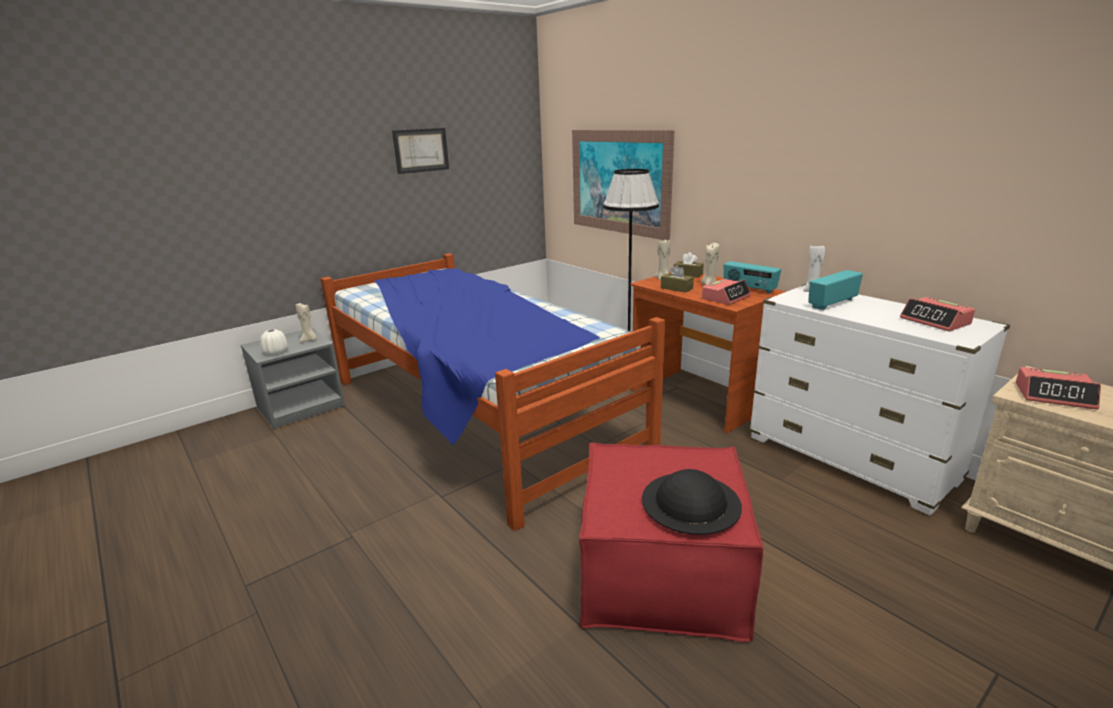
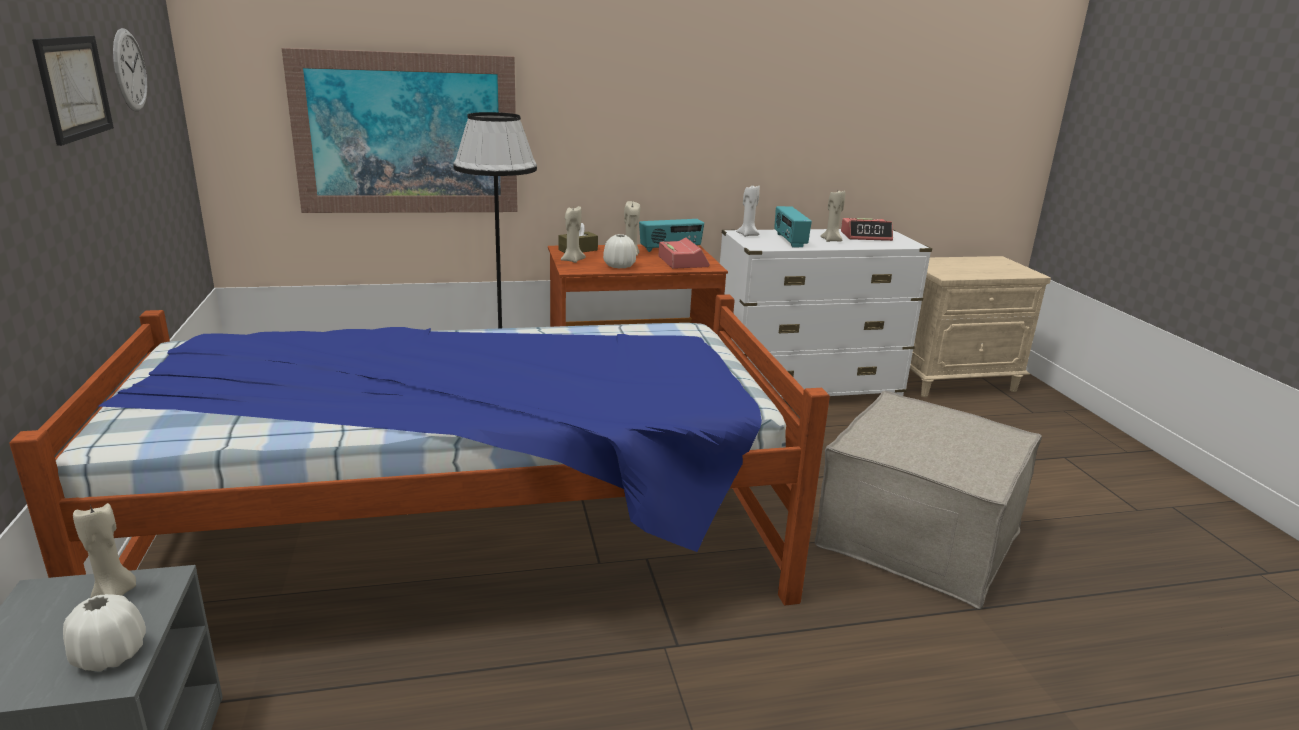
camera: 65 degrees left, 0 degrees up
(479, 143) = (129, 70): none -> wall clock
(661, 573) = (918, 536): red ottoman -> beige ottoman
(676, 288) = (619, 266): brown tissue box -> white vase
(691, 502) = (974, 436): black hat -> none
(877, 313) = (831, 240): none -> beige candle
(1054, 396) = (955, 270): alarm clock -> none

